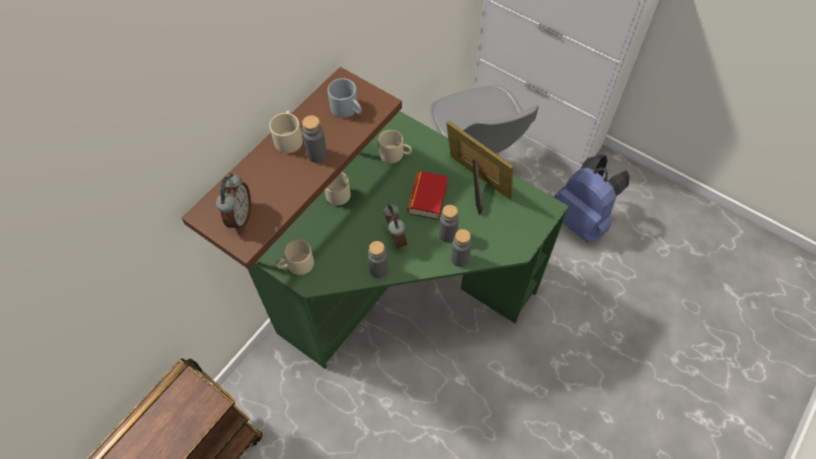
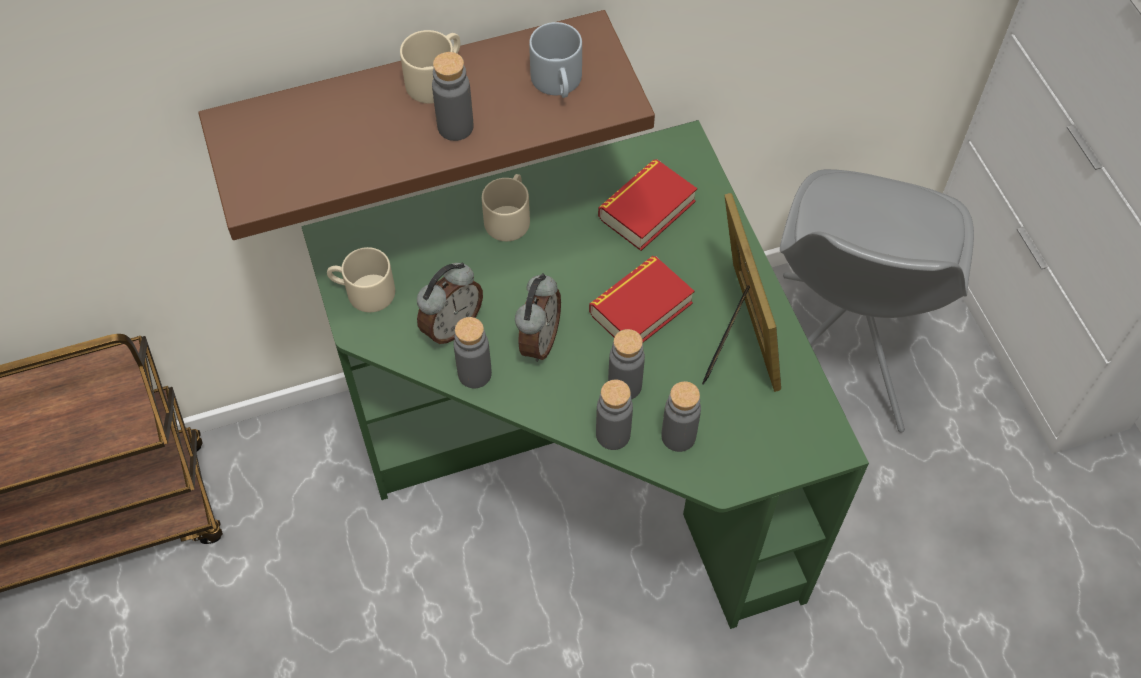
camera: 35 degrees right, 0 degrees up
(239, 217) = (273, 155): alarm clock -> alarm clock (451, 325)
(395, 154) = (647, 210): beige mug -> book
(487, 242) = (678, 436): none -> grey bottle
(581, 220) = (986, 533): blue backpack -> none

